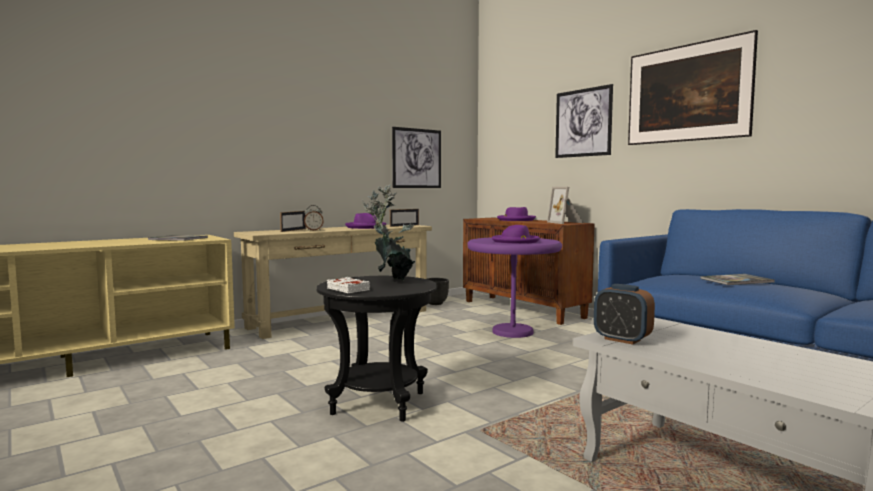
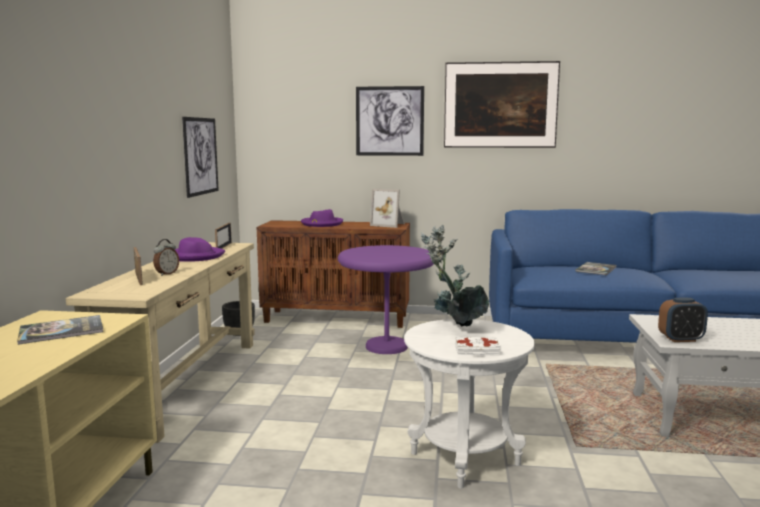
camera: 45 degrees left, 5 degrees up
(378, 403) = (465, 458): black side table -> white side table
(515, 241) = (394, 254): purple hat -> none

